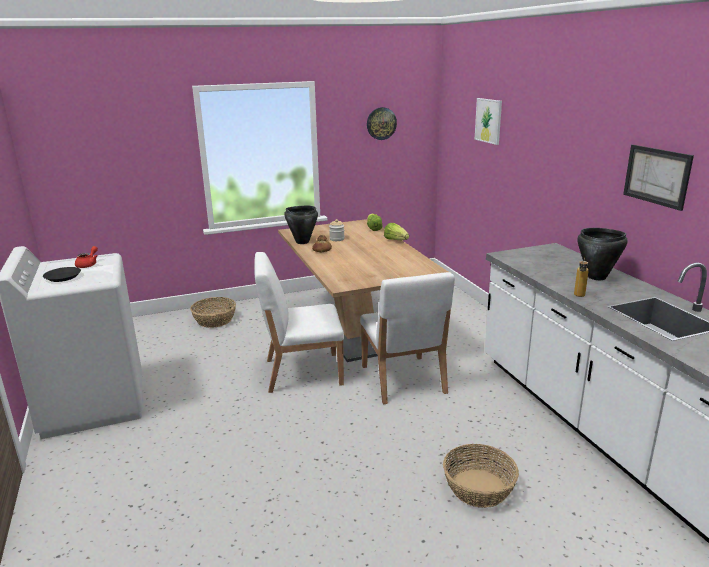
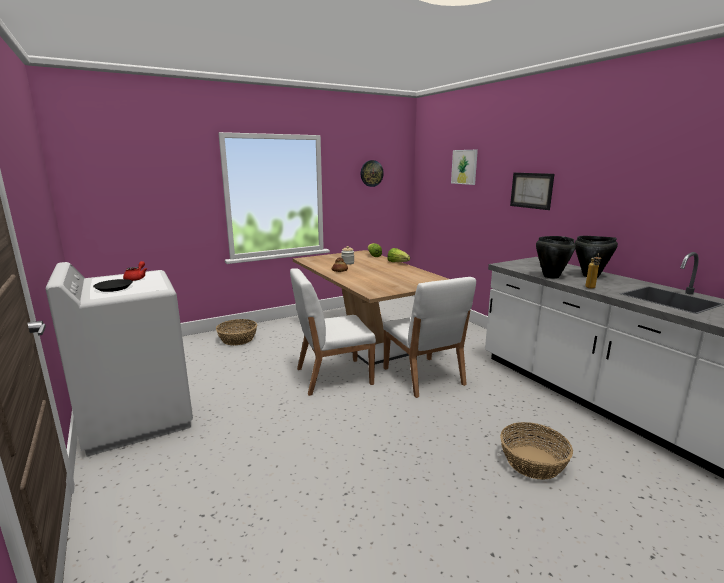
camera: 10 degrees left, 5 degrees down
(302, 242) = (319, 265): black cooking pot -> black cooking pot (550, 276)
(657, 176) = (637, 190): picture -> picture (531, 190)

